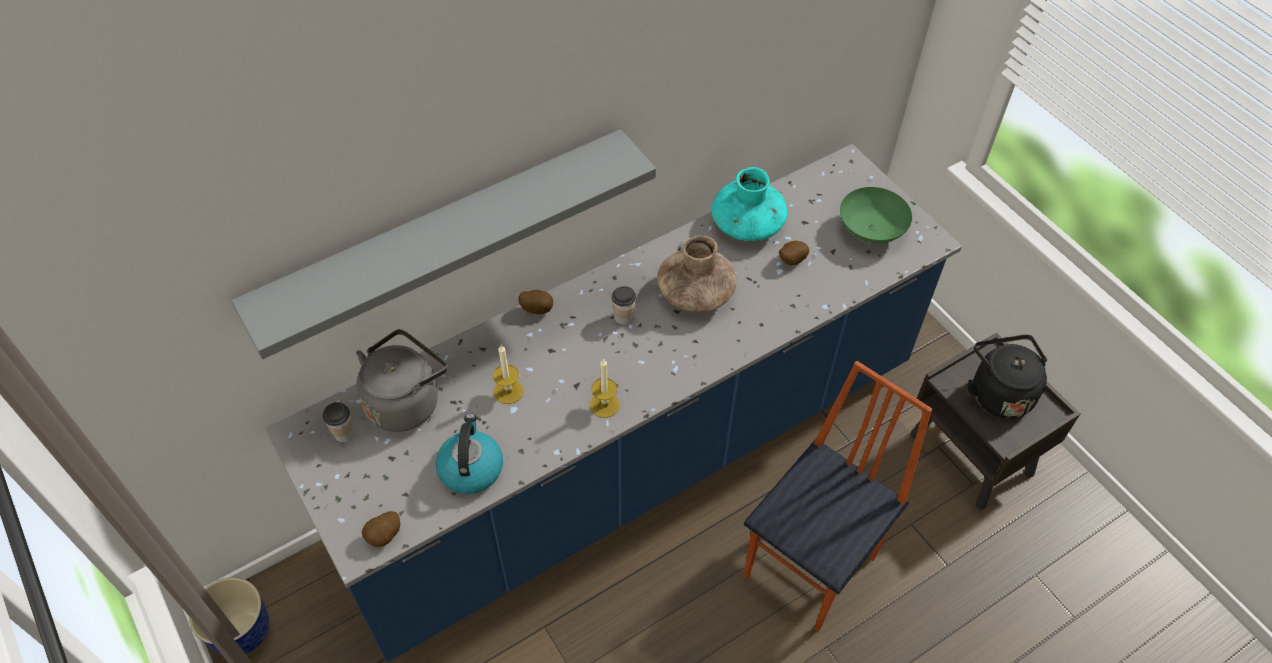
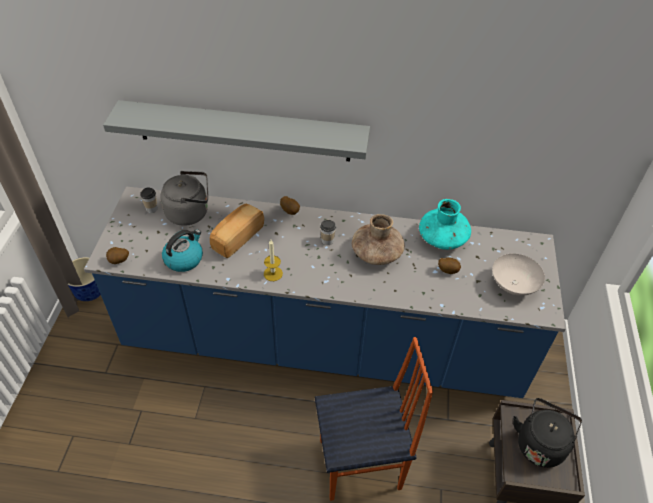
camera: 40 degrees right, 5 degrees down
(508, 391) = (237, 238): candle -> bread
(870, 231) = (512, 285): green bowl -> white bowl

